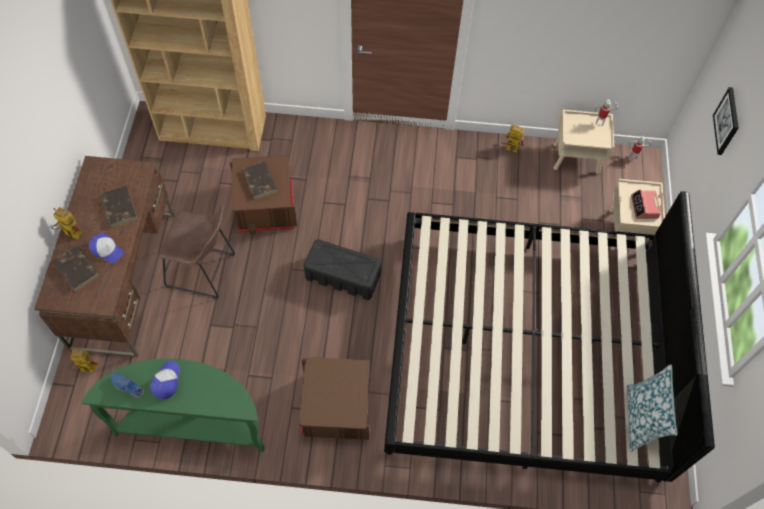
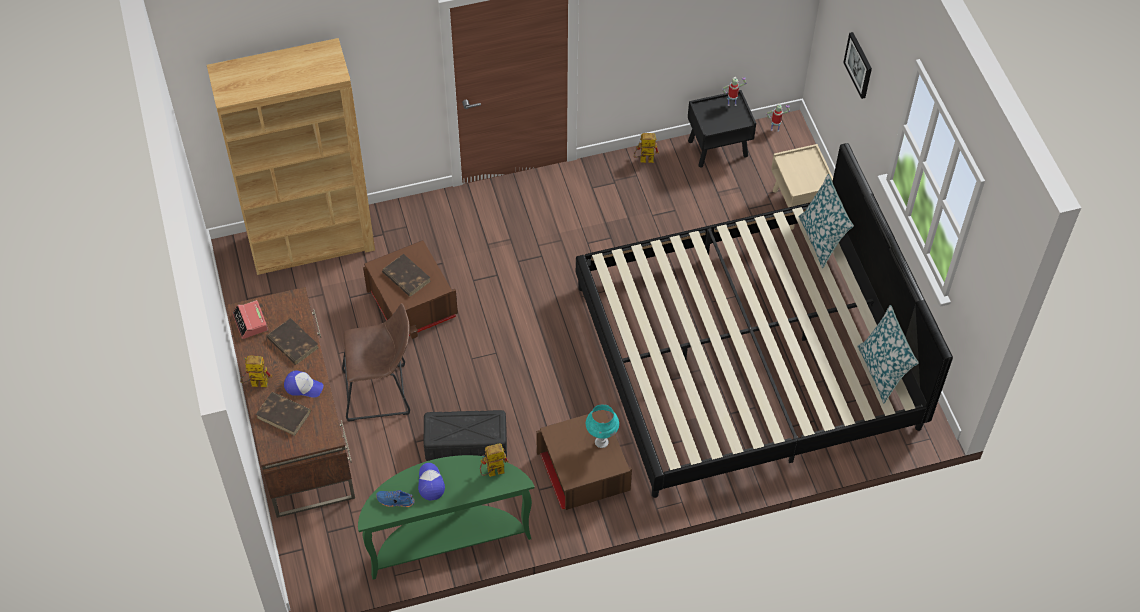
camera: 20 degrees left, 5 degrees down
(85, 368) = (305, 529): toy robot -> toy robot (492, 473)
(342, 276) = (529, 347): black storage box -> black storage box (465, 444)
(352, 391) = (601, 442): none -> turquoise table lamp
(577, 158) = (718, 148): beige nightstand -> black nightstand
(632, 271) = (821, 239): none -> pillow
(644, 207) = (809, 173): alarm clock -> alarm clock (250, 322)

